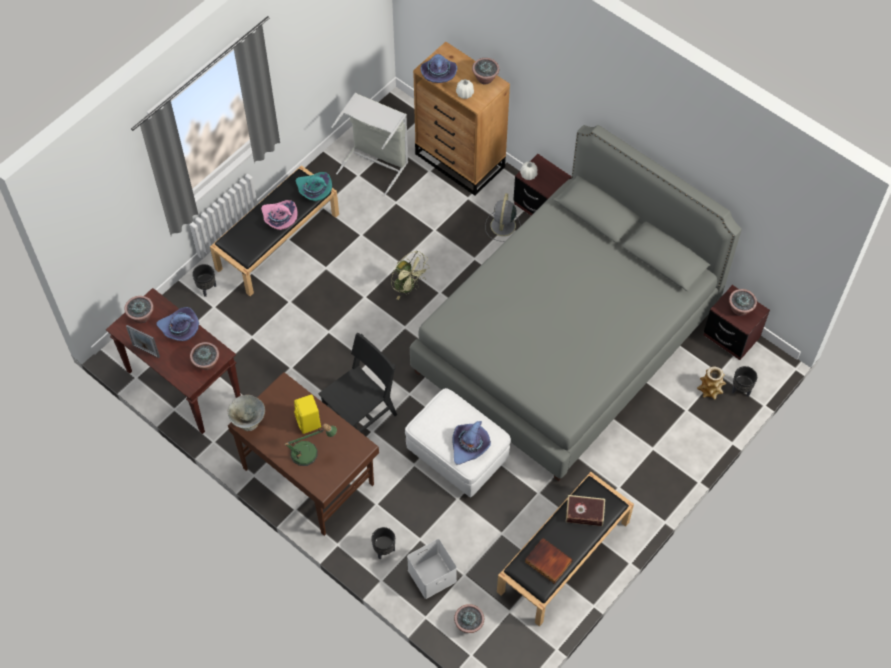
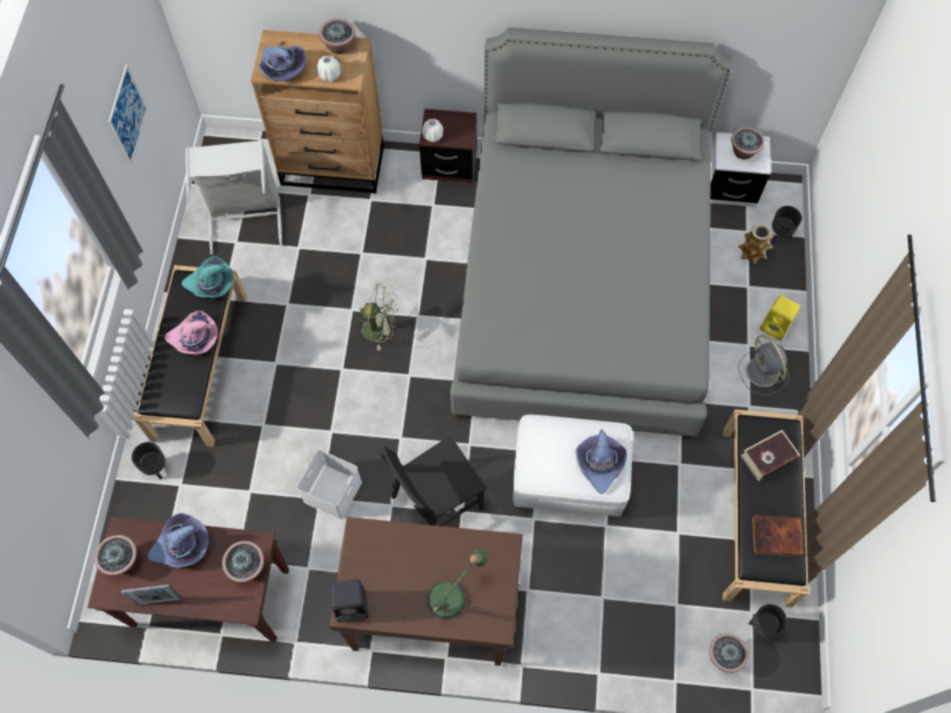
camera: 35 degrees left, 5 degrees up
(249, 422) = (353, 606): grey bowl -> black speaker
(309, 423) = (423, 559): yellow speaker -> yellow speaker (775, 327)
(319, 52) = (127, 115): none -> picture
(360, 416) = (436, 502): black chair -> black chair turned 135 degrees counterclockwise
(384, 550) = (576, 637): black planter -> black planter (761, 628)
(431, 576) = (646, 630): white storage box -> white storage box (333, 493)
(503, 226) = (429, 208): grey fan -> grey fan (763, 373)
(731, 336) = (729, 188): brown nightstand -> white nightstand

